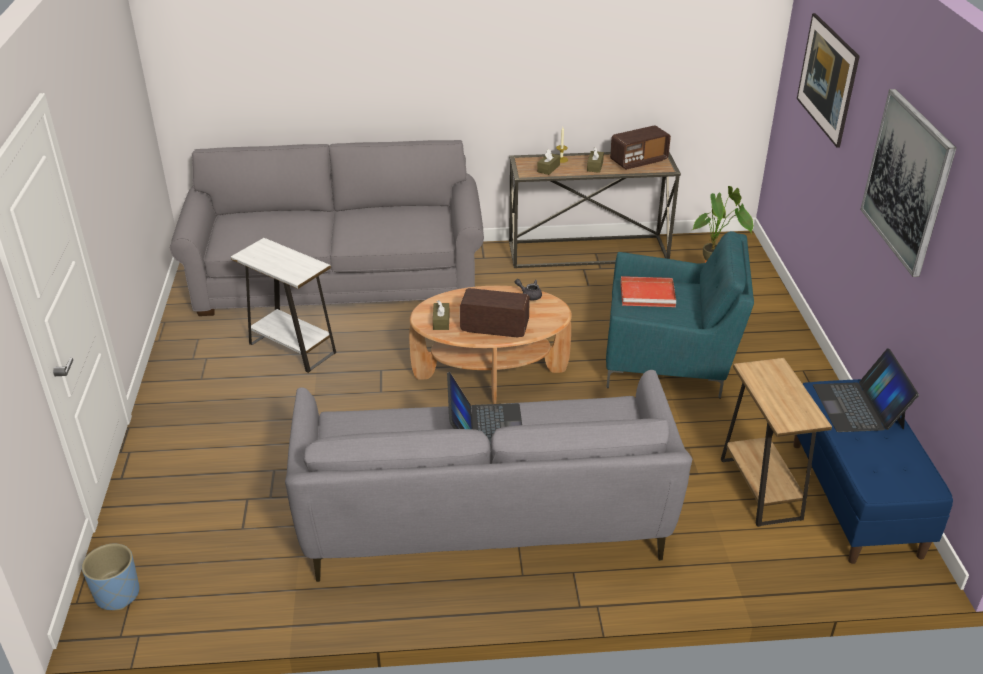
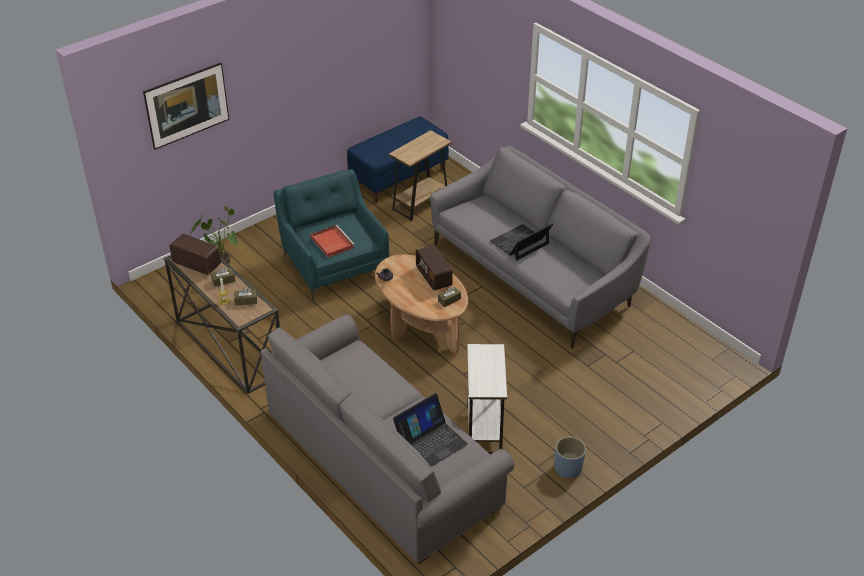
camera: 125 degrees left, 5 degrees up
(117, 594) = (714, 365): blue planter -> blue planter (568, 468)
(859, 406) = (378, 148): laptop -> laptop (430, 441)
(907, 181) = (306, 66): picture -> none

